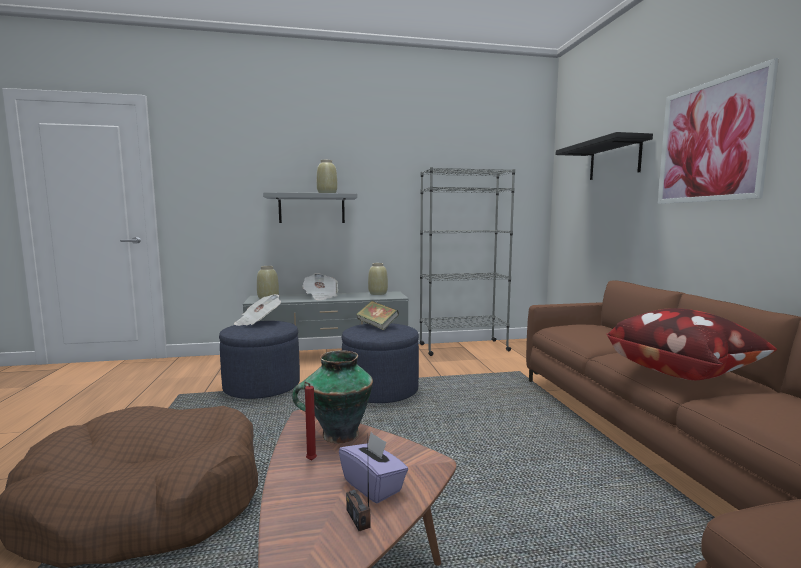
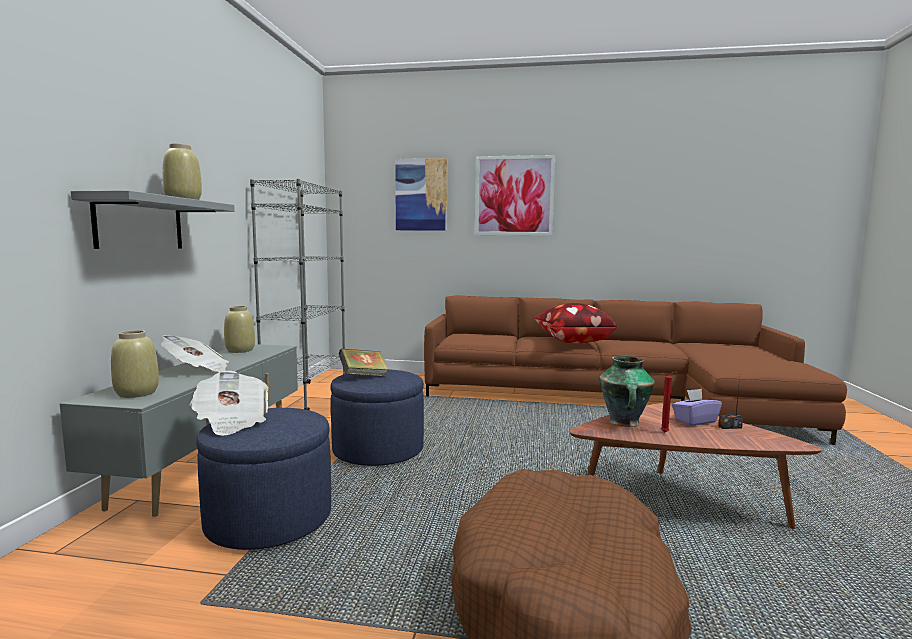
camera: 70 degrees left, 0 degrees up
(614, 159) = (421, 195): black shelf -> picture

